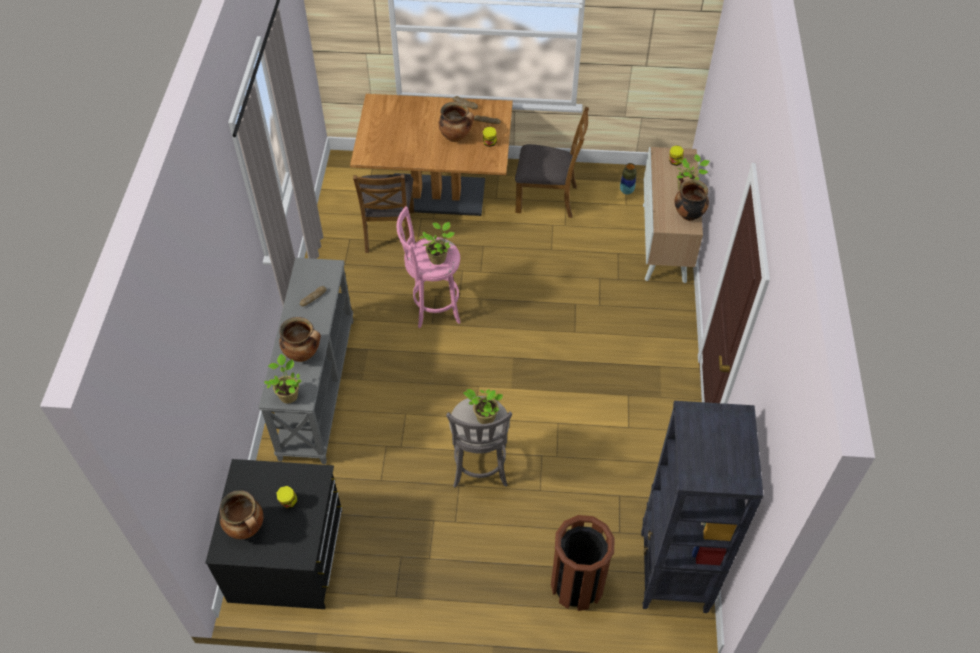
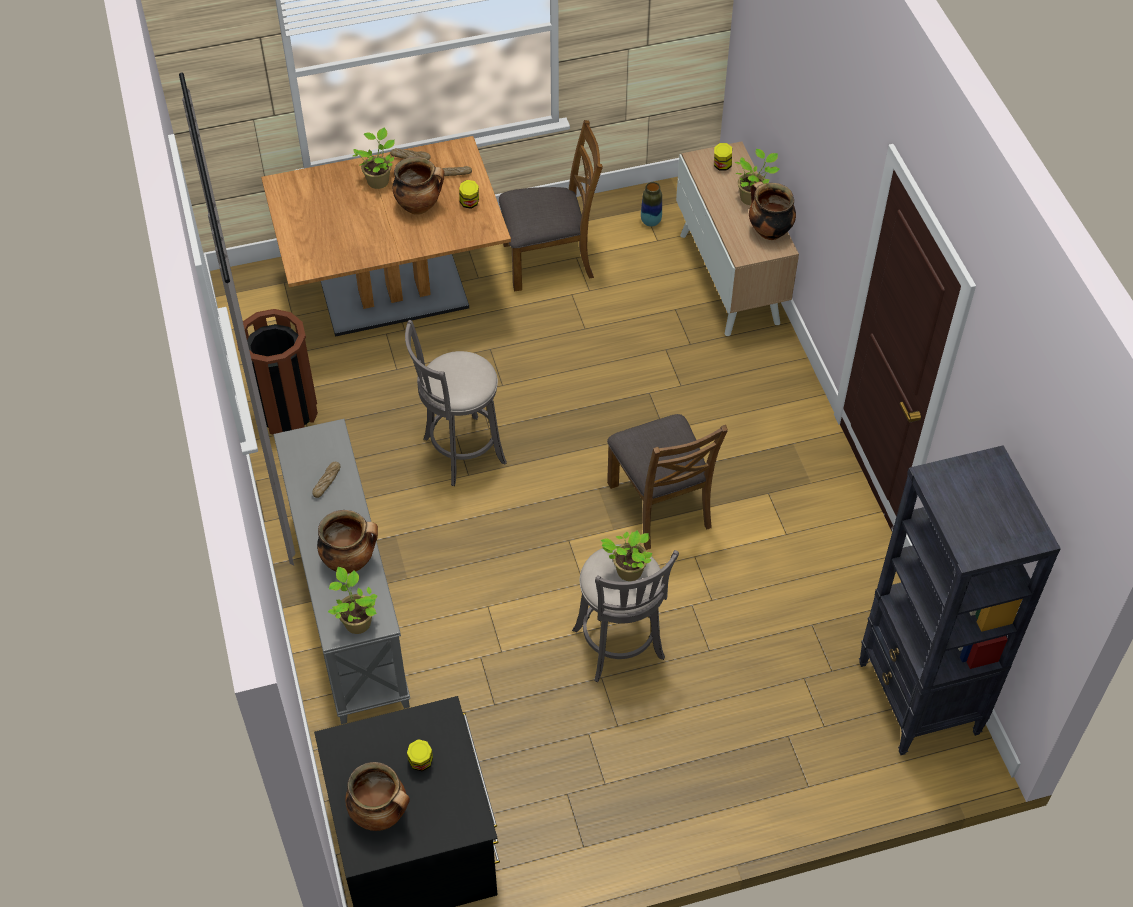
camera: 20 degrees left, 0 degrees up
(389, 231) = (349, 364): brown chair -> brown chair (661, 505)
(433, 307) = (460, 452): pink stool -> grey stool
(438, 258) = (468, 379): potted plant -> potted plant (378, 180)
(577, 585) = (808, 754): brown trash can -> brown trash can (286, 411)

